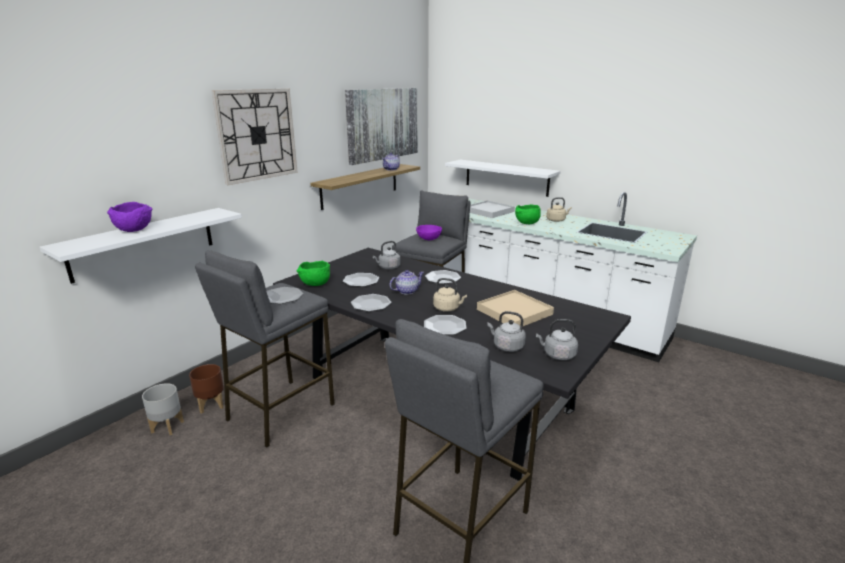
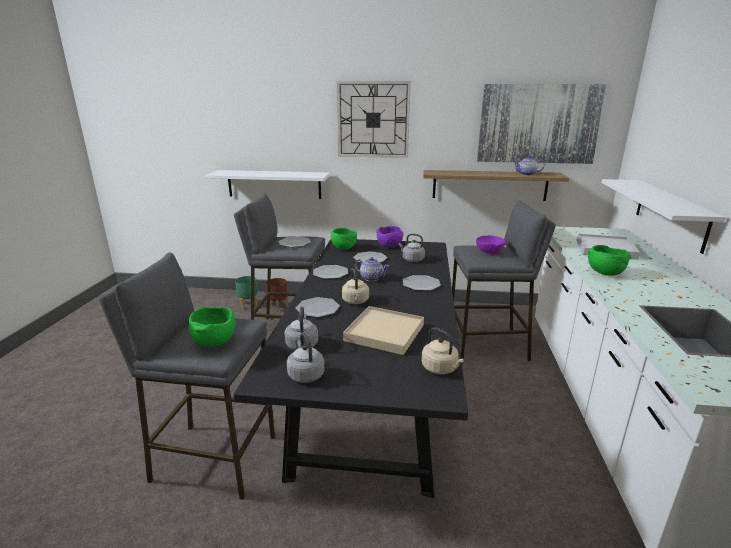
camera: 60 degrees right, 0 degrees up
(134, 230) = (260, 172): purple bowl -> purple bowl (390, 246)
(168, 426) = (249, 305): grey planter -> green planter
(495, 376) = (215, 341): none -> green bowl
(556, 220) = (662, 286): beige kettle -> beige kettle (441, 369)

